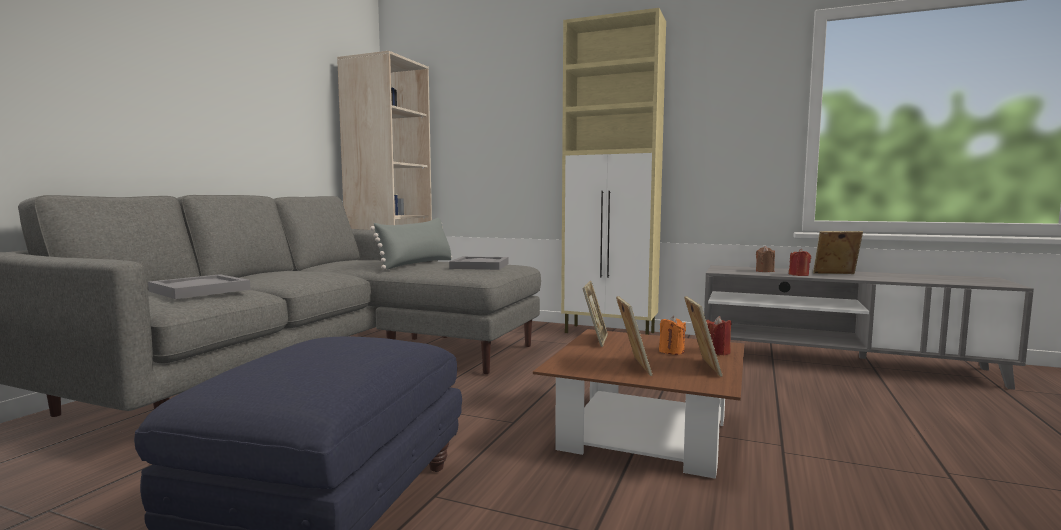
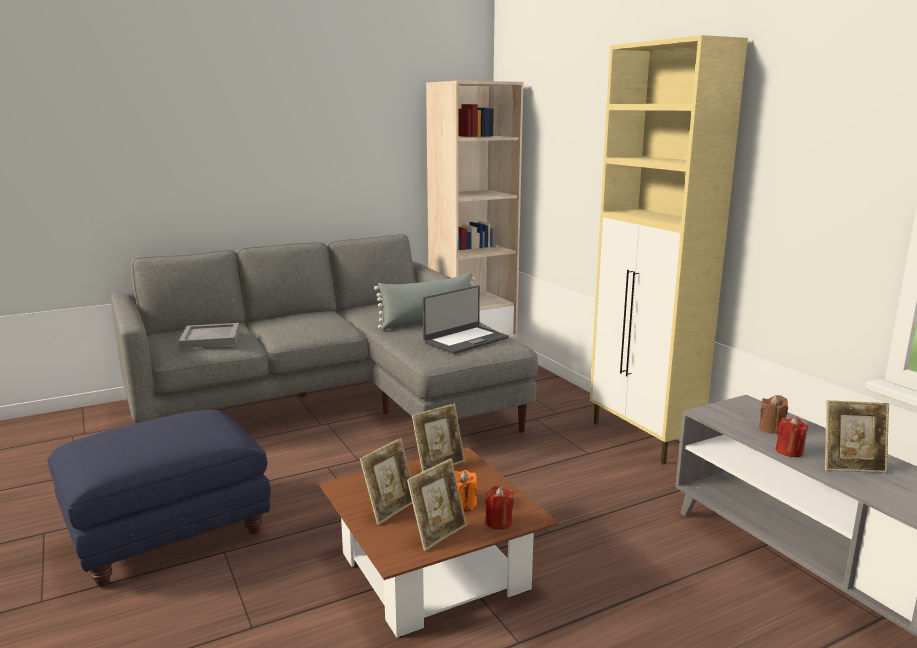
camera: 40 degrees right, 10 degrees up
(479, 266) = (465, 340): grey tray -> laptop
(835, 274) = (851, 467): picture frame -> picture frame turned 135 degrees clockwise

